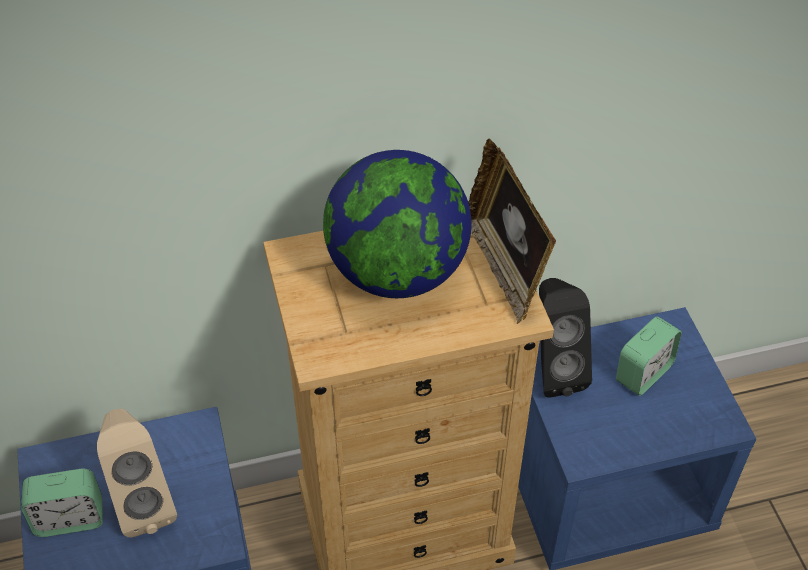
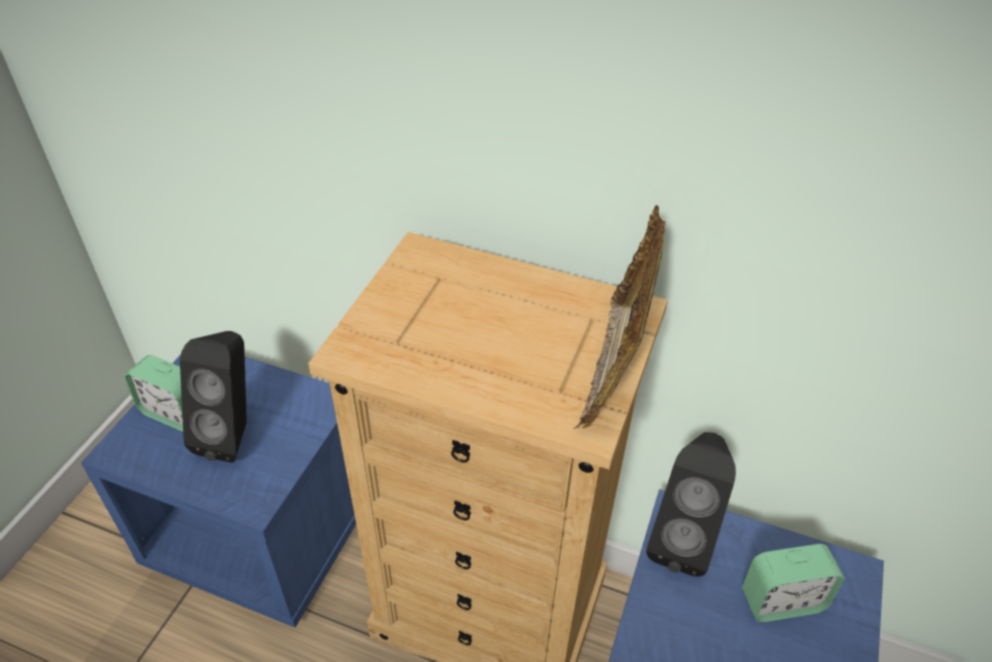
camera: 35 degrees right, 5 degrees down
(143, 502) = (234, 434): beige speaker -> black speaker
(397, 272) = (499, 316): globe -> none

